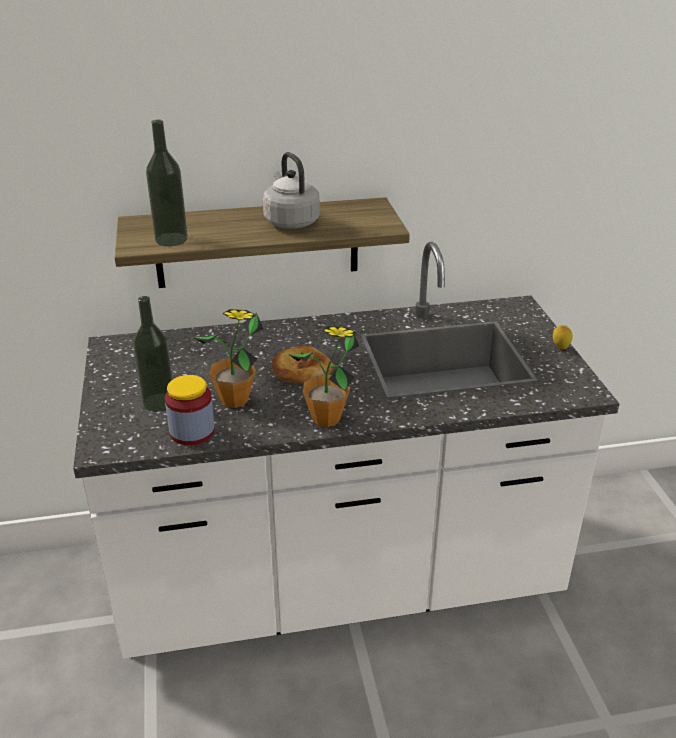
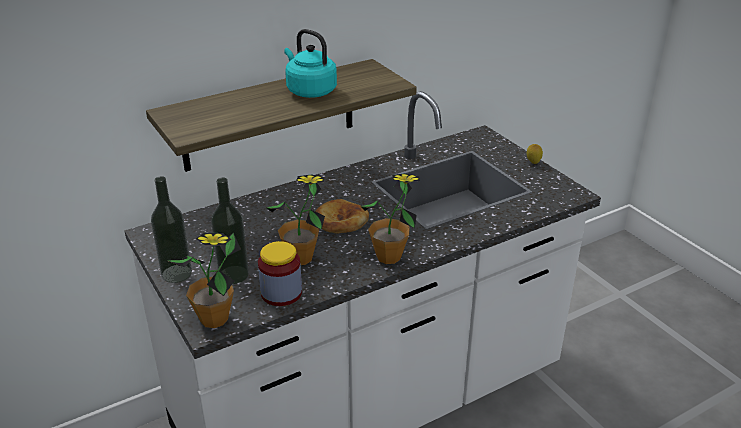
camera: 20 degrees left, 0 degrees up
(112, 442) = (214, 319): none -> potted plant
(171, 239) = (216, 123): bottle -> bottle (176, 273)
(290, 221) = (309, 91): grey kettle -> turquoise kettle

